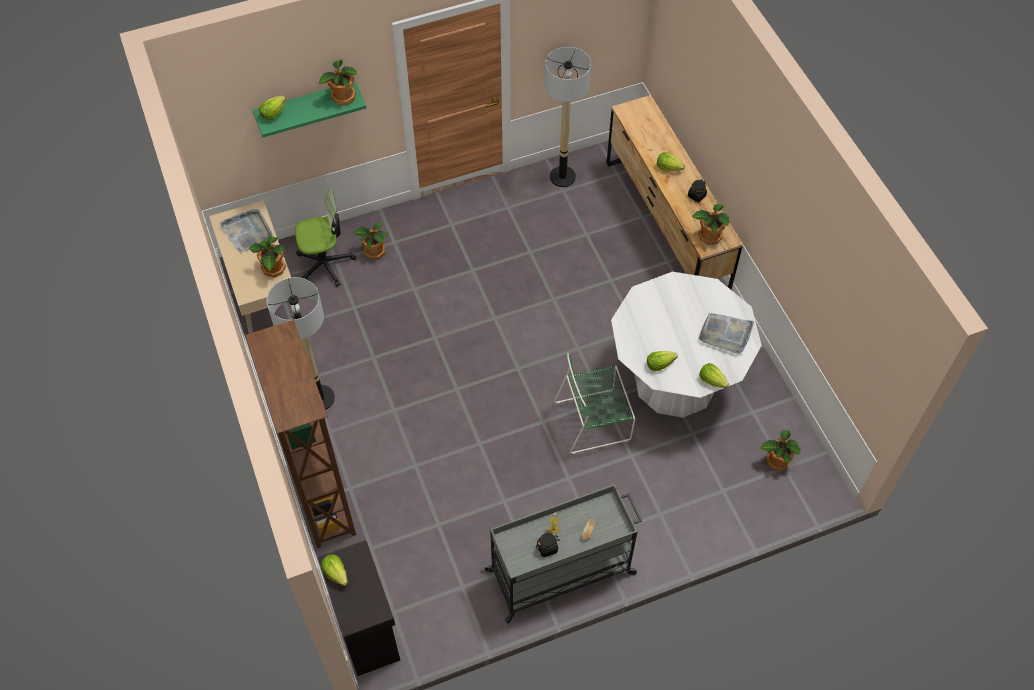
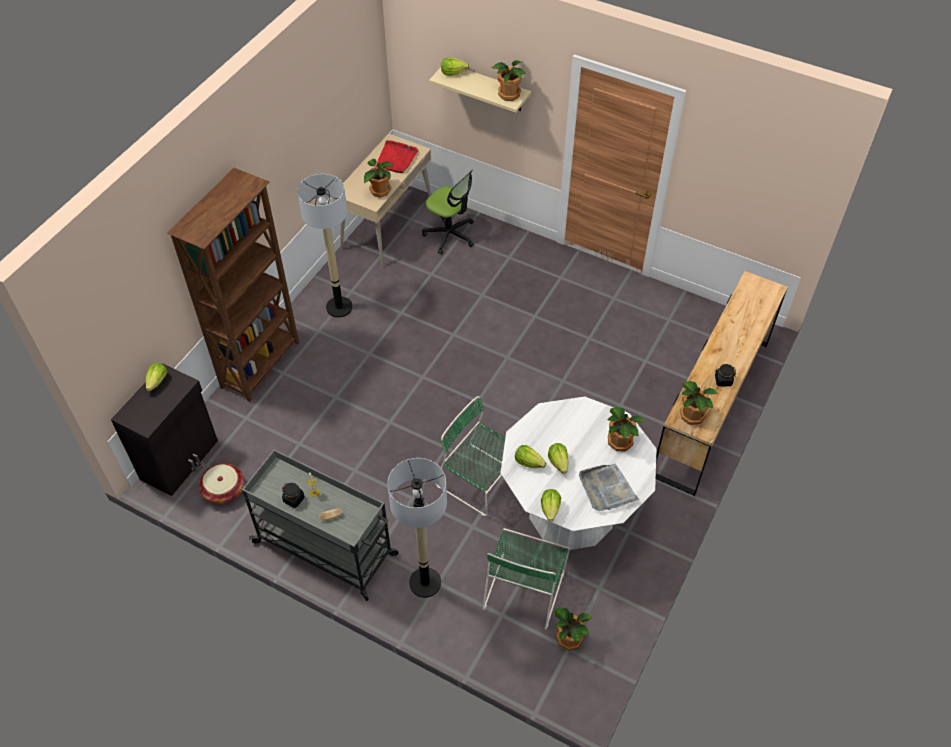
camera: 50 degrees right, 5 degrees down
(248, 231) = (396, 158): grey tray -> red tray
(306, 105) = (487, 87): green shelf -> beige shelf
(374, 251) = (489, 252): potted plant -> potted plant (620, 441)
(433, 613) = (224, 490): none -> basket
(562, 177) = (681, 311): floor lamp -> floor lamp (425, 583)
(668, 167) = (728, 344): lettuce -> lettuce (558, 462)
(713, 458) = (525, 587): none -> green chair

